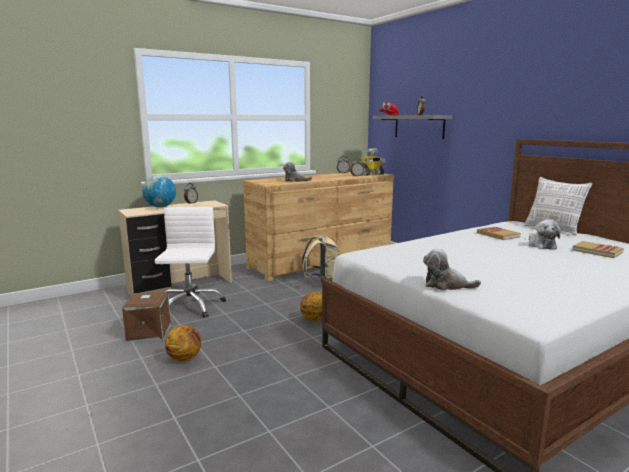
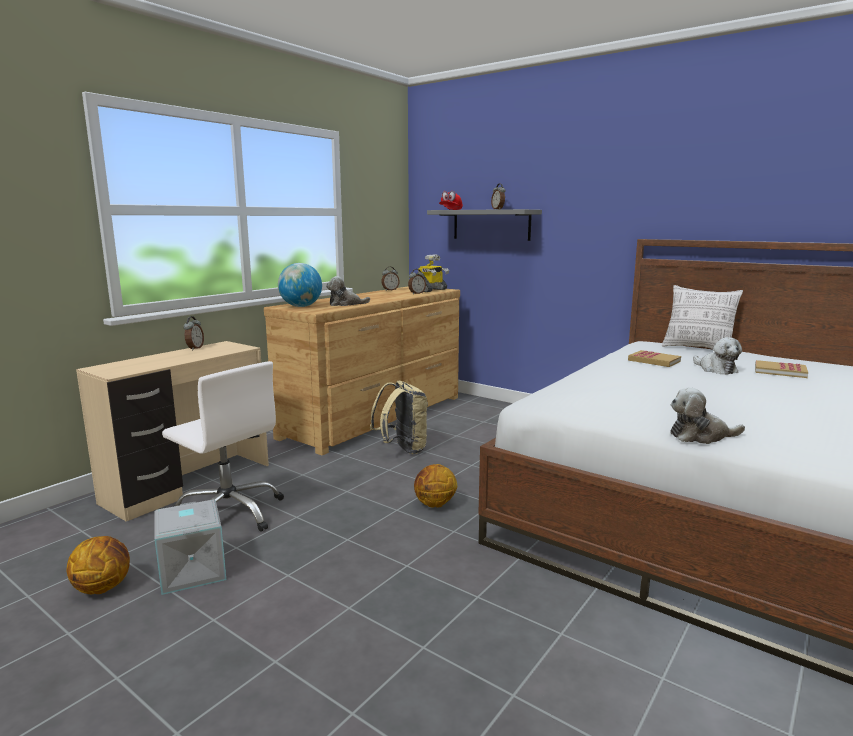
camera: 20 degrees left, 0 degrees up
(148, 332) = (191, 571): brown storage box -> grey storage box
(160, 207) = (150, 359): globe -> globe (301, 306)
(185, 358) = (289, 604): basketball -> basketball (103, 587)
(190, 306) = (229, 513): white office chair -> white office chair turned 150 degrees clockwise

